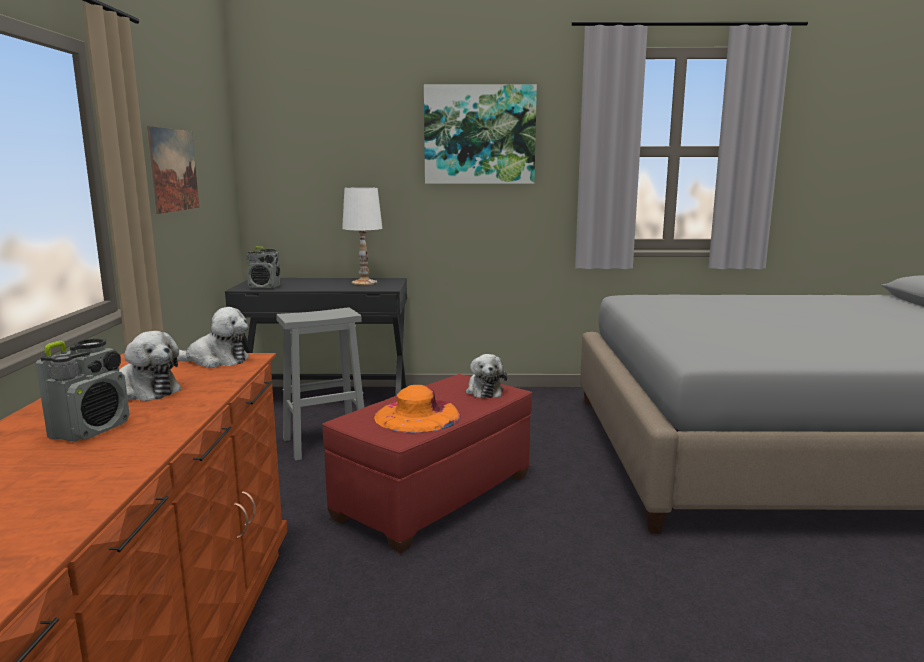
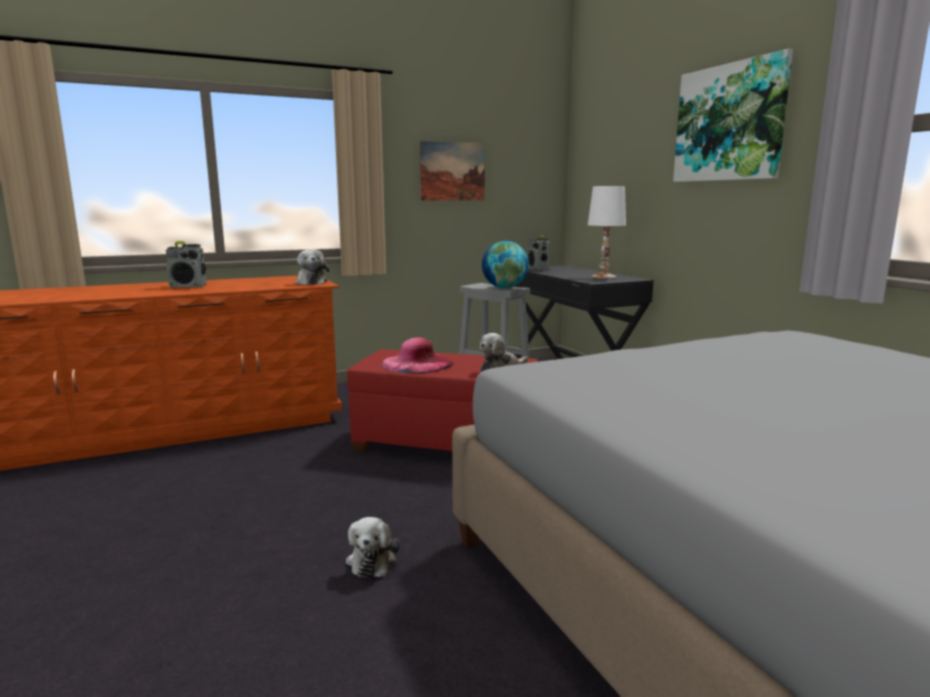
camera: 65 degrees right, 0 degrees up
(143, 391) = (248, 283): plush toy -> plush toy (372, 560)
(335, 312) = (504, 288): none -> globe
(417, 416) = (417, 363): orange hat -> pink hat

